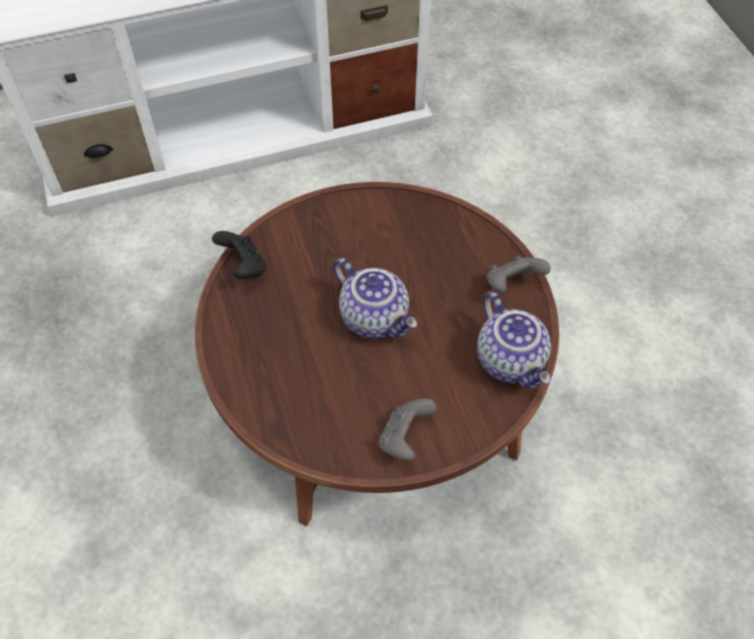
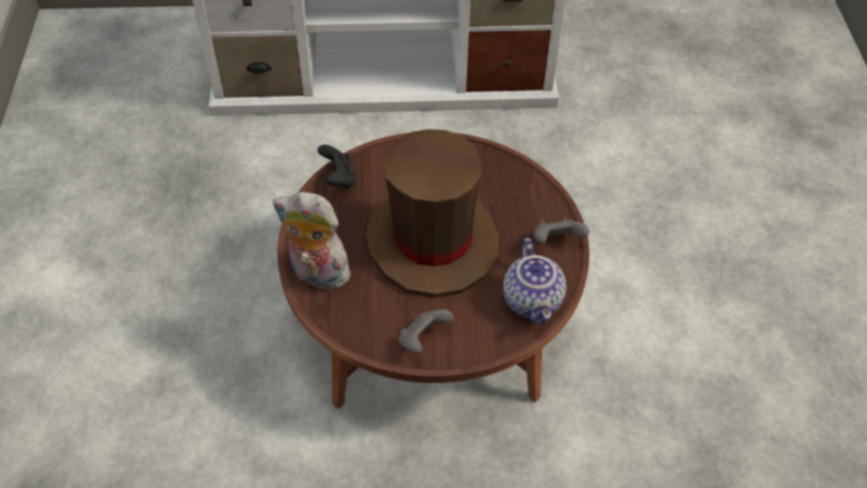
camera: 15 degrees right, 5 degrees down
(256, 389) = (316, 274): none -> plush toy
(376, 318) = (432, 242): teapot -> brown hat

